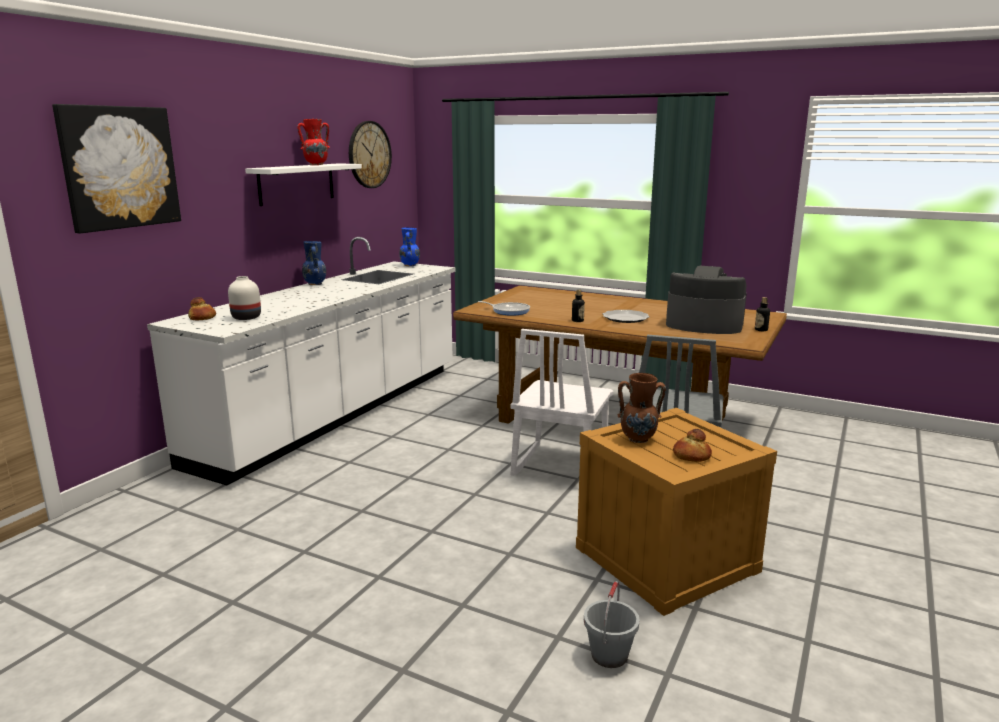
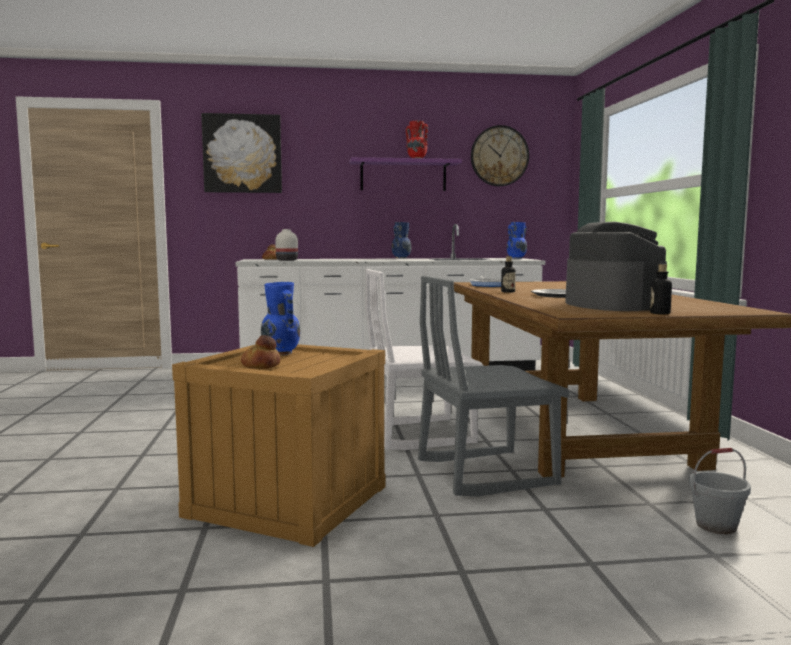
camera: 55 degrees right, 10 degrees down
(296, 183) = (403, 175): white shelf -> purple shelf
(609, 655) = (99, 509): grey bucket -> grey bucket (716, 526)
(638, 439) = (281, 353): brown vase -> blue vase

